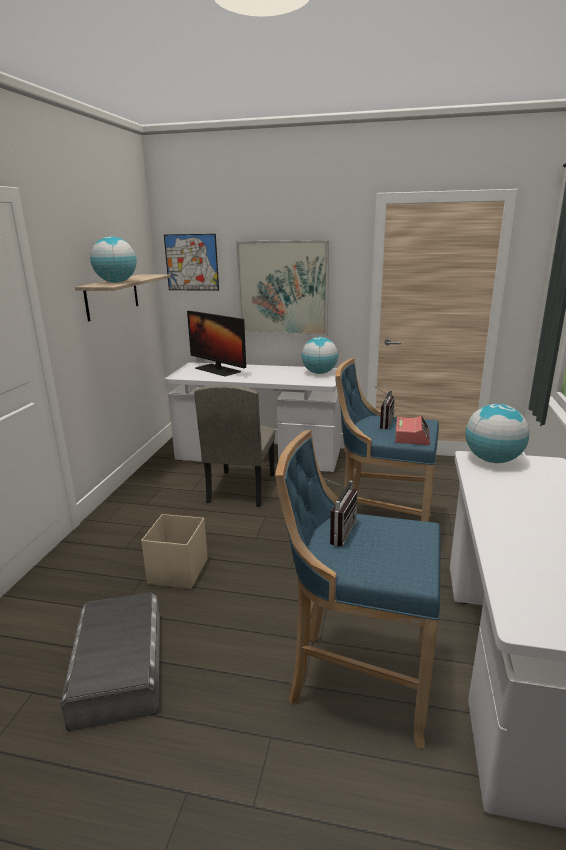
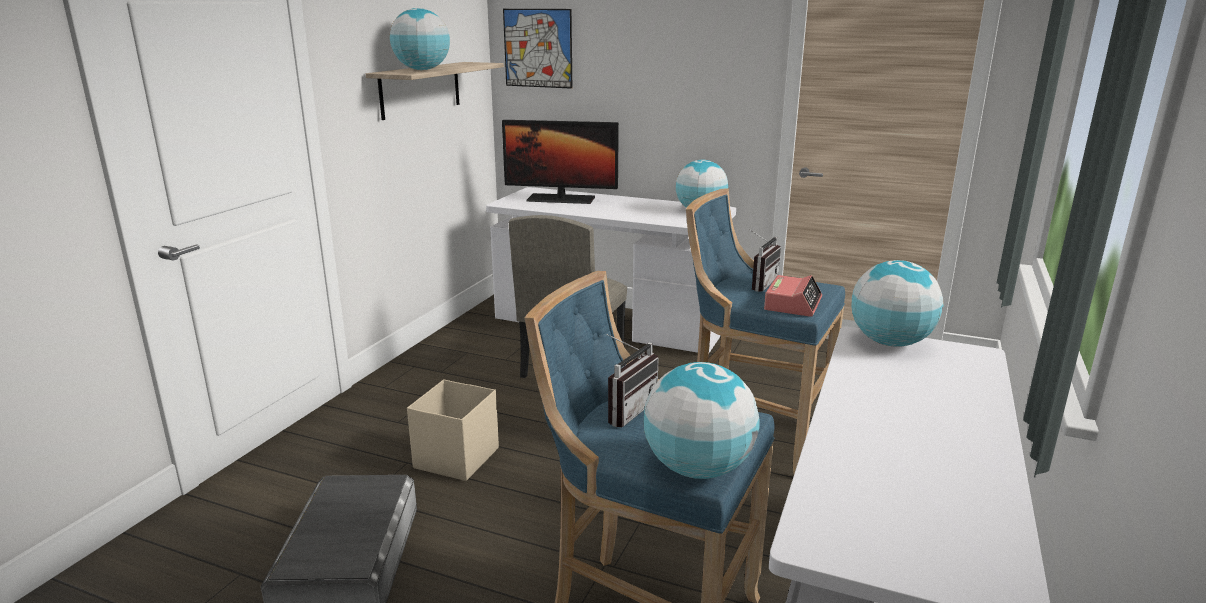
camera: 10 degrees right, 0 degrees up
(217, 370) = (561, 199): monitor -> monitor turned 45 degrees counterclockwise
(283, 288) = (659, 88): picture -> none
(409, 573) = (697, 468): none -> globe

